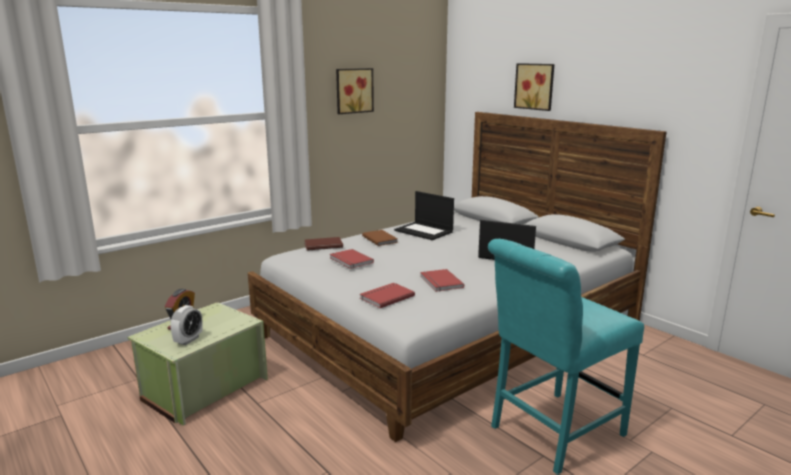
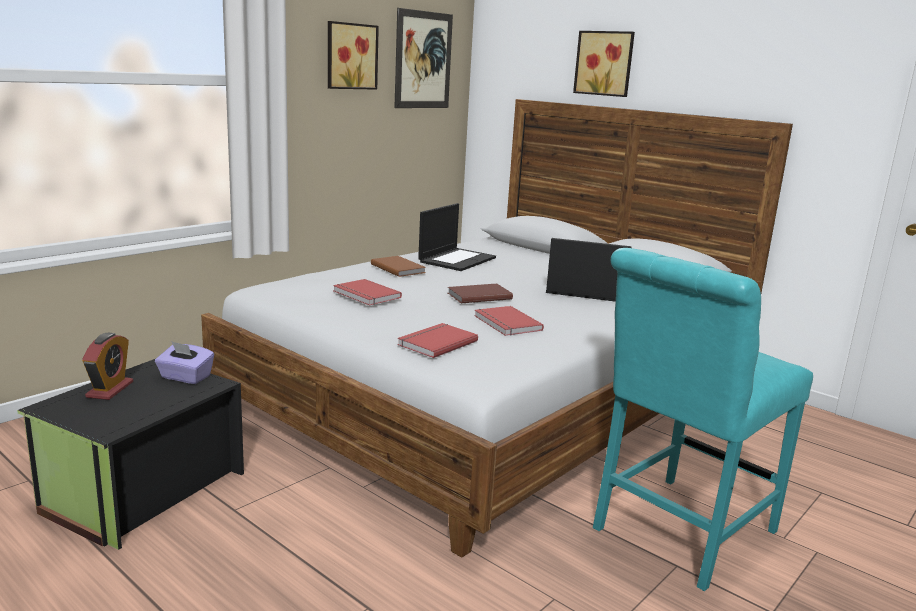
camera: 10 degrees left, 0 degrees up
(188, 340) = (124, 413): alarm clock -> none
(203, 388) = (142, 490): green storage box -> black storage box
(230, 316) = (185, 377): none -> purple tissue box
(323, 245) = (316, 275): brown book -> brown book (478, 296)
(408, 87) = (423, 60): none -> picture
(424, 231) = (457, 259): laptop -> laptop turned 90 degrees counterclockwise

